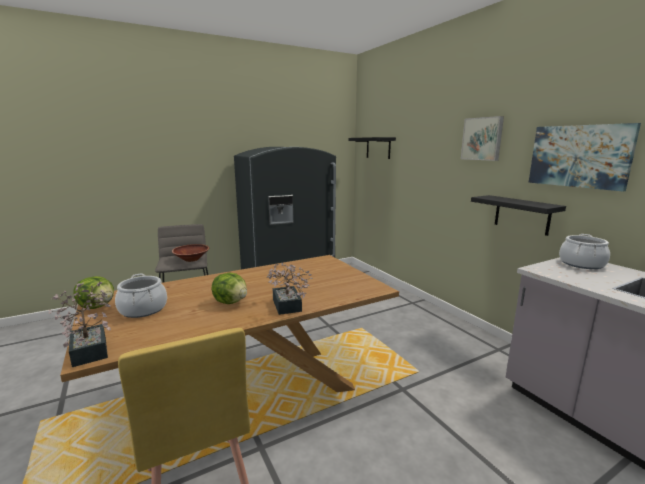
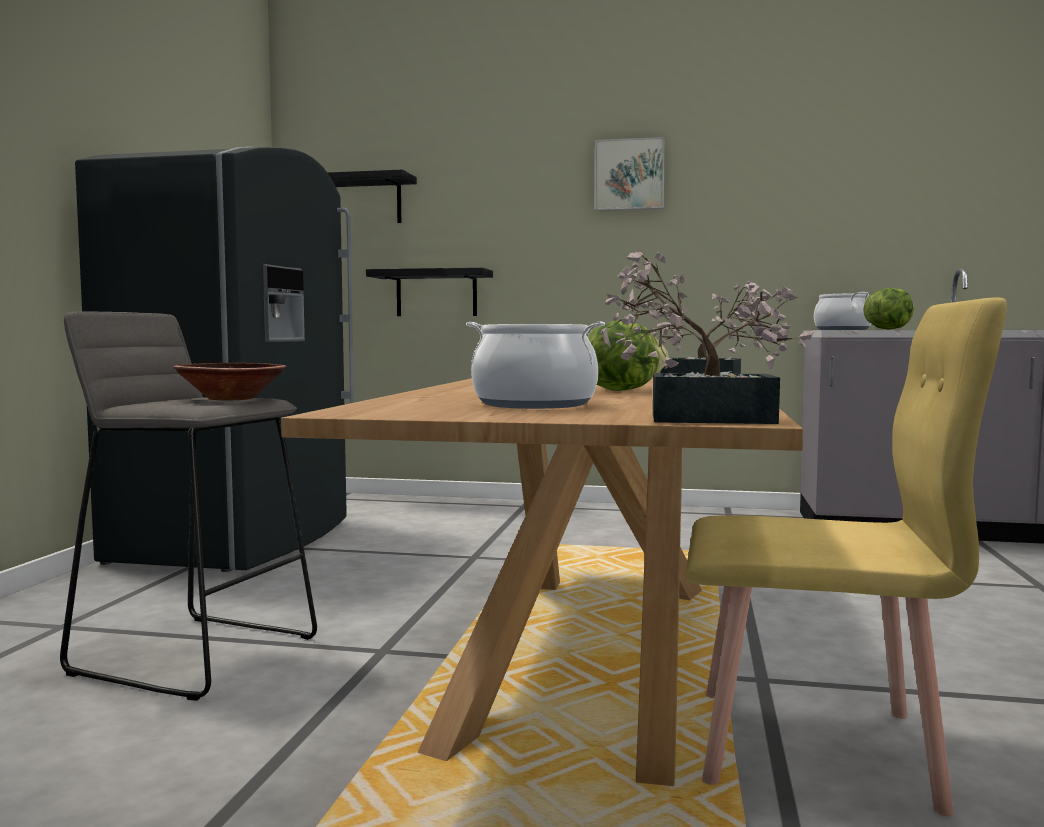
camera: 50 degrees left, 10 degrees down
(98, 306) = (422, 413): lettuce -> lettuce (888, 329)
(522, 215) = (716, 290): black shelf -> black shelf (436, 293)
(579, 156) = (788, 194): picture -> none

